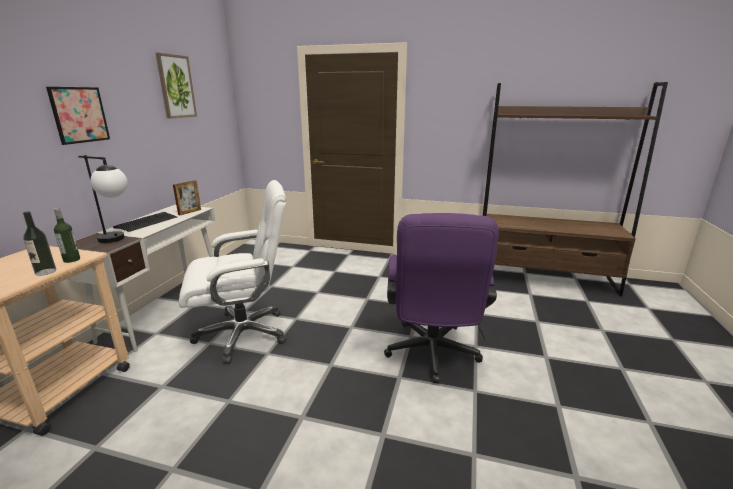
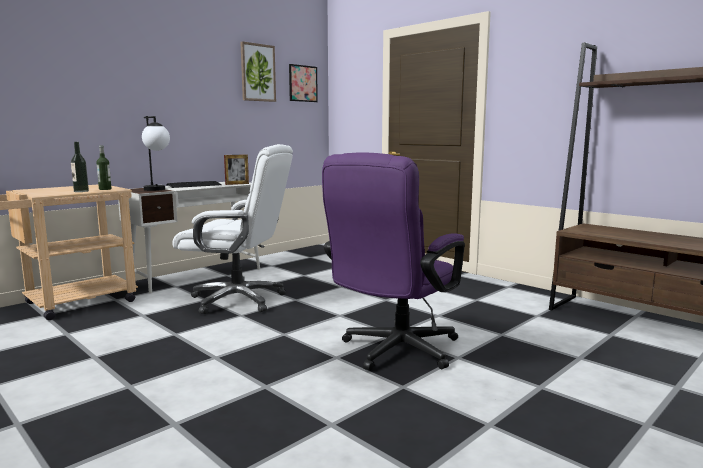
camera: 30 degrees right, 10 degrees down
(79, 115) = (158, 87): picture -> picture (303, 83)

